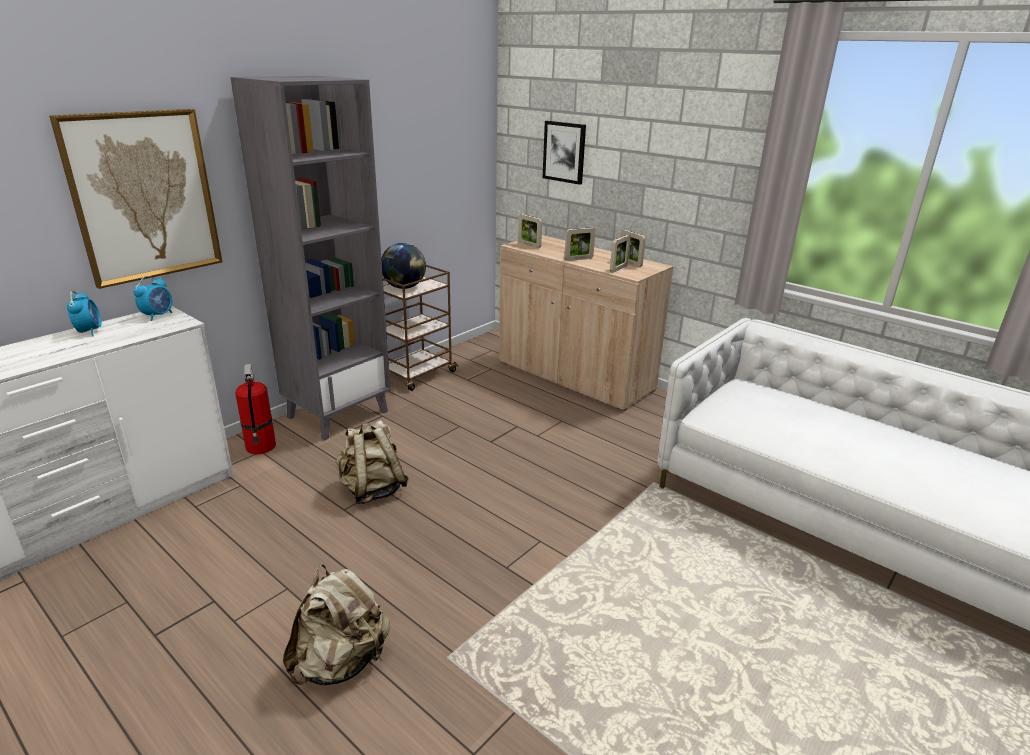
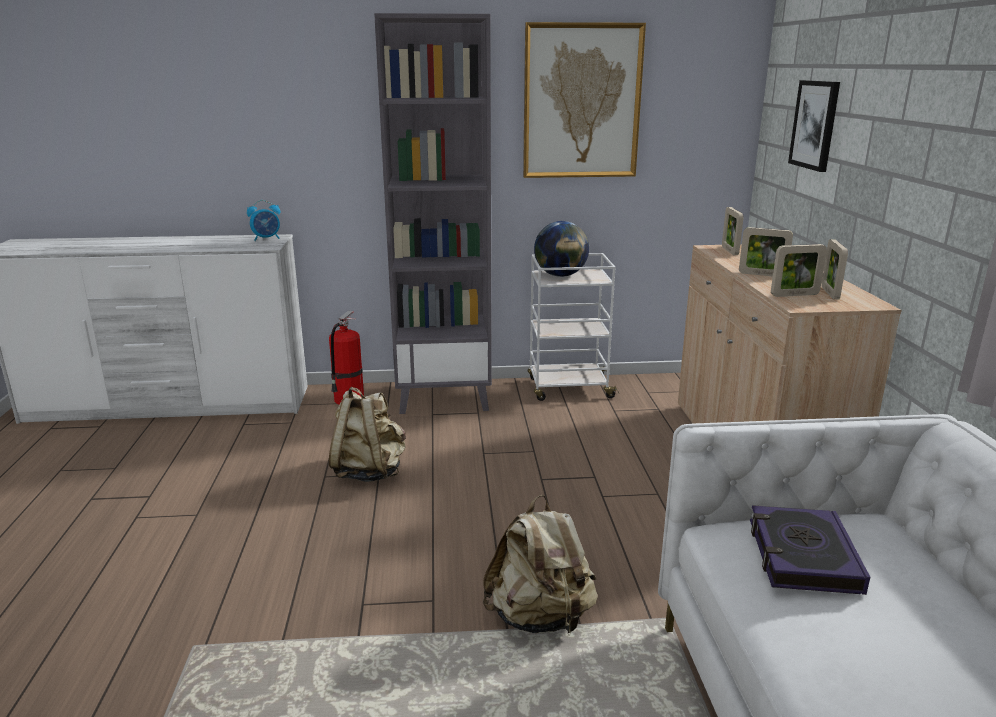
camera: 45 degrees right, 5 degrees down
(89, 331) = (208, 239): alarm clock -> none
(144, 196) = (284, 128): picture -> picture (581, 102)
(341, 662) = (135, 593): beige backpack -> beige backpack (540, 617)
(417, 375) = (568, 388): brown cart -> white cart
(750, 410) = (802, 556): none -> book

